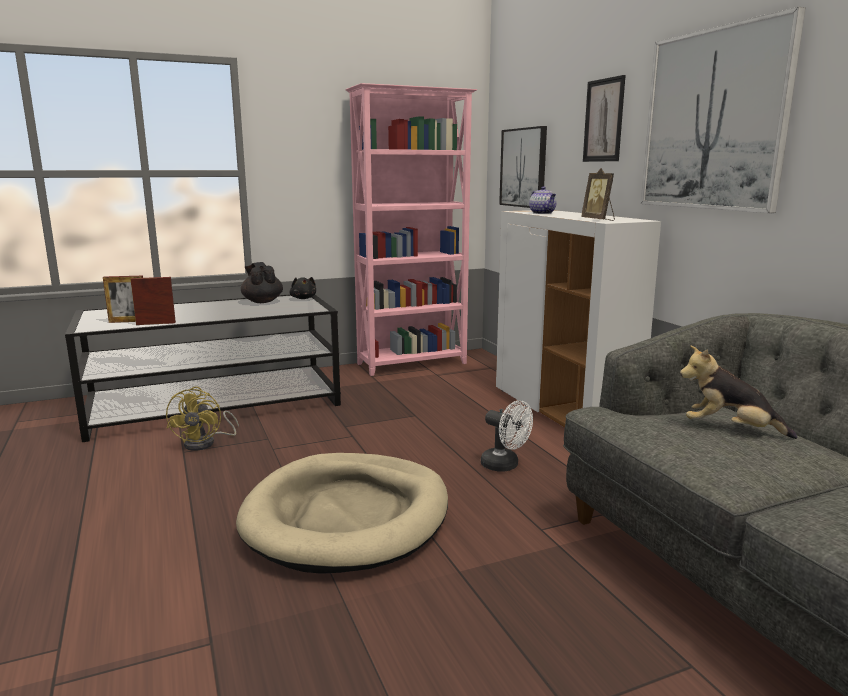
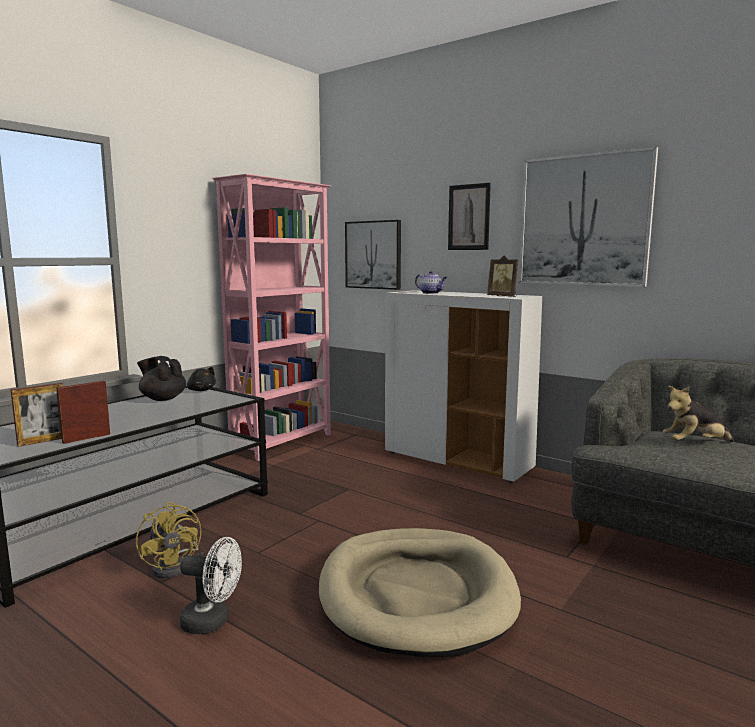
camera: 30 degrees left, 5 degrees down
(505, 466) = (476, 514): white fan -> white fan (213, 622)

